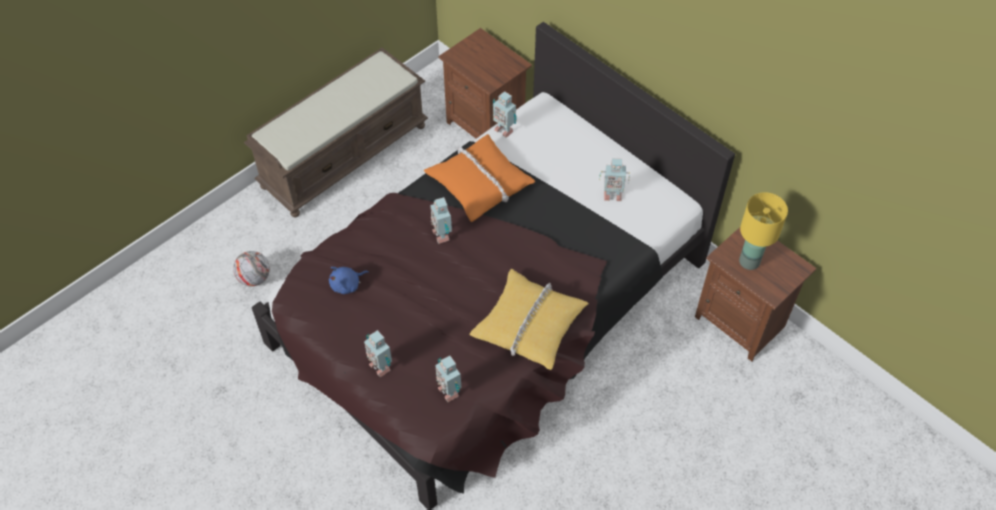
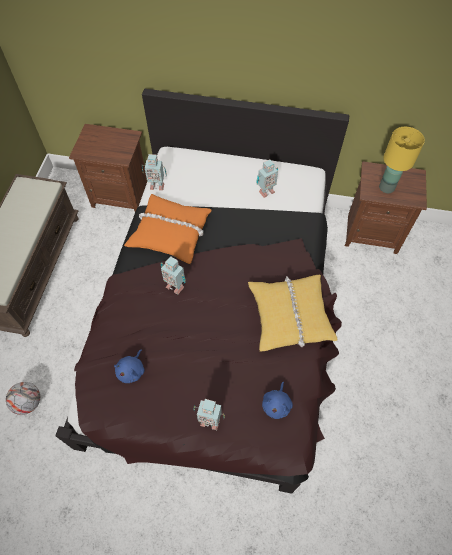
camera: 35 degrees left, 5 degrees up
(449, 390) = (276, 404): toy robot -> blue plush toy

